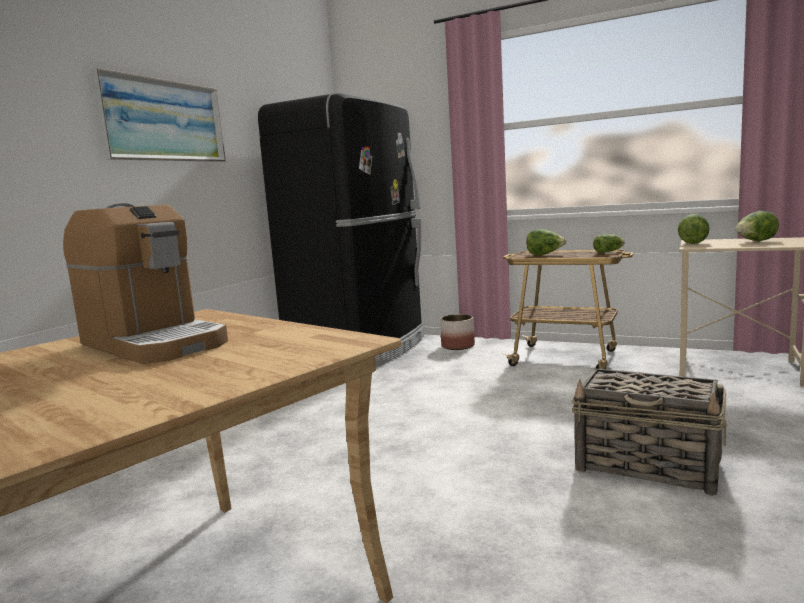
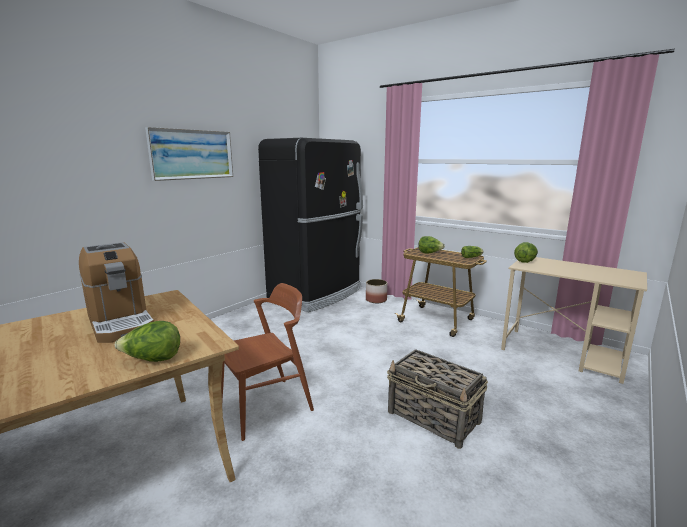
camera: 10 degrees right, 5 degrees up
(377, 494) = (266, 406): none -> brown chair
(755, 241) = (567, 267): lettuce -> lettuce (153, 360)

